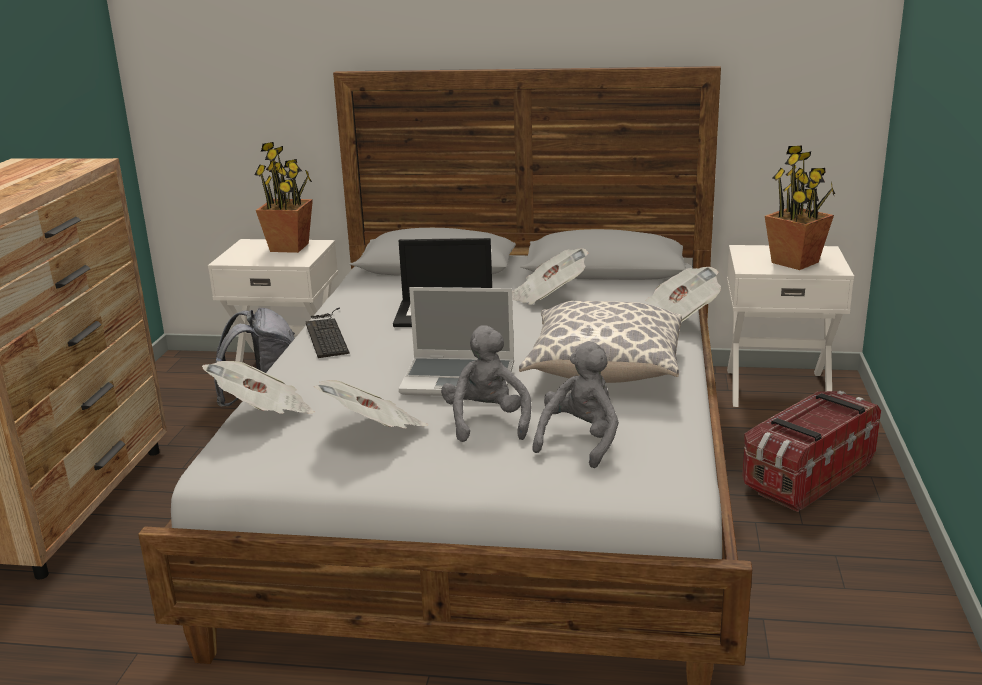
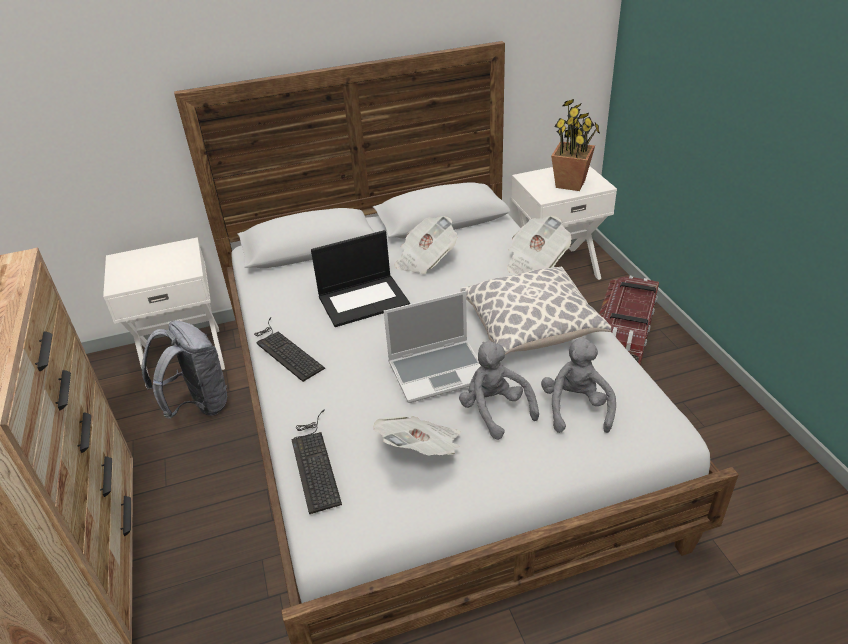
camera: 25 degrees left, 15 degrees up
(264, 412) = (315, 461): newspaper -> keyboard
(289, 247) = (164, 256): potted plant -> none

